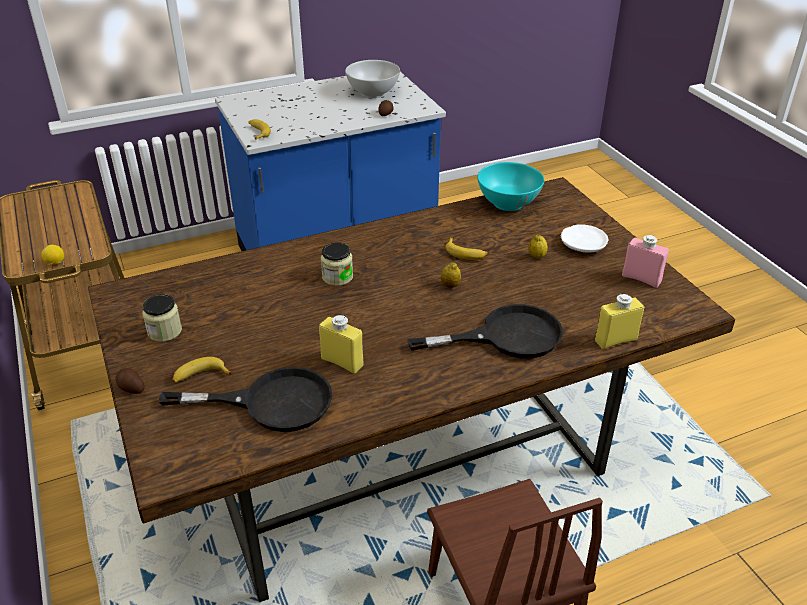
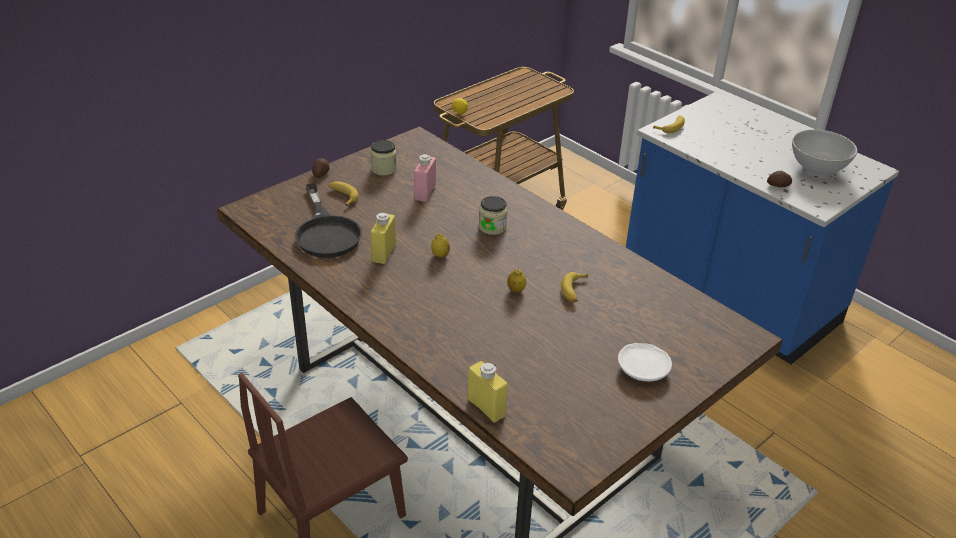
camera: 70 degrees right, 0 degrees up
(506, 336) = (457, 334): black frying pan -> none
(508, 203) = (688, 304): turquoise bowl -> none
(537, 256) = (599, 338): lemon -> lemon (440, 255)
(641, 279) = (605, 419): pink bottle -> pink bottle (425, 192)

